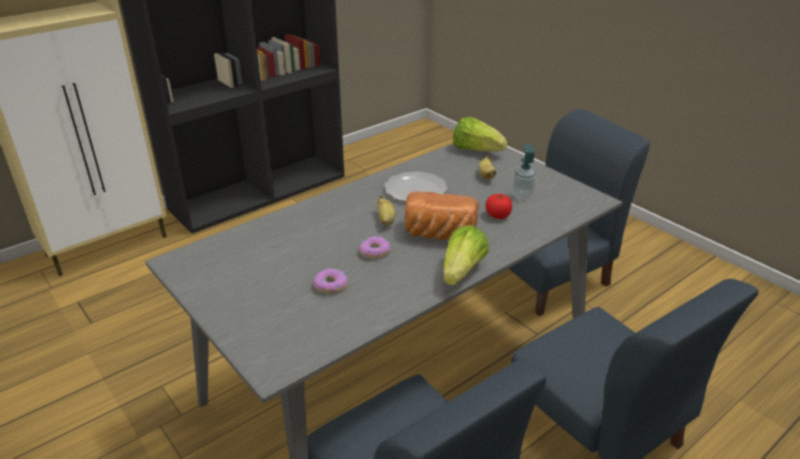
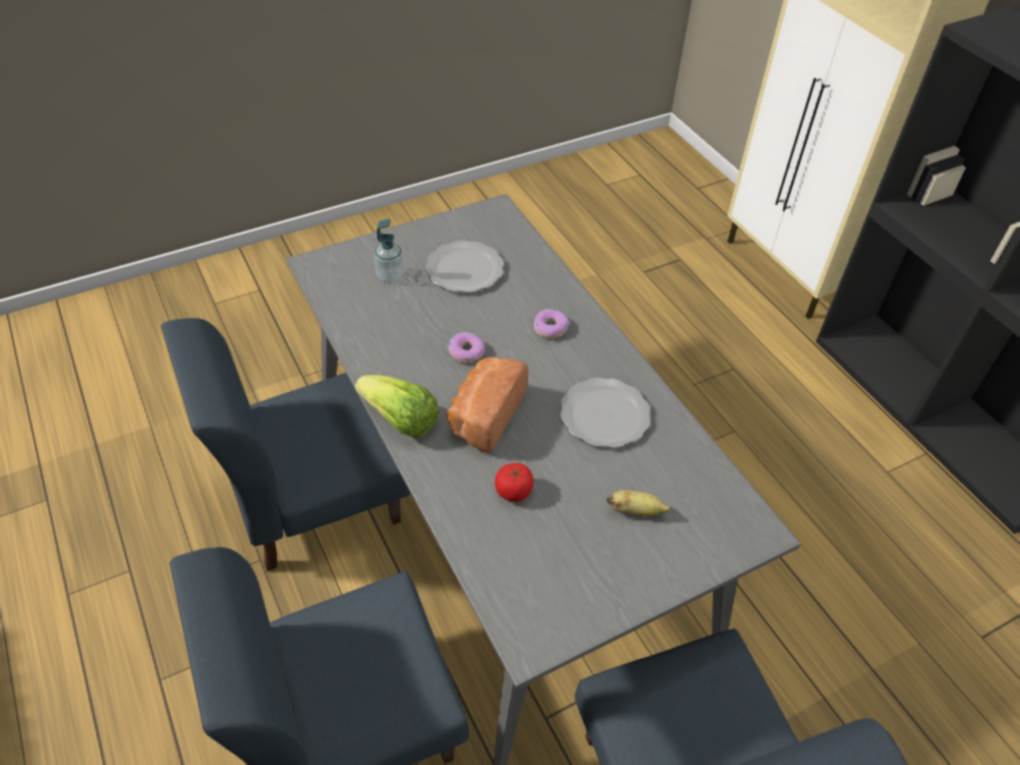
camera: 100 degrees right, 15 degrees up
(269, 268) = (463, 269): none -> plate
(331, 285) = (417, 310): donut -> donut (550, 328)
(386, 220) = (531, 371): banana -> none
(476, 150) = (729, 522): lettuce -> none
(522, 196) = (563, 540): soap dispenser -> soap dispenser (390, 277)

